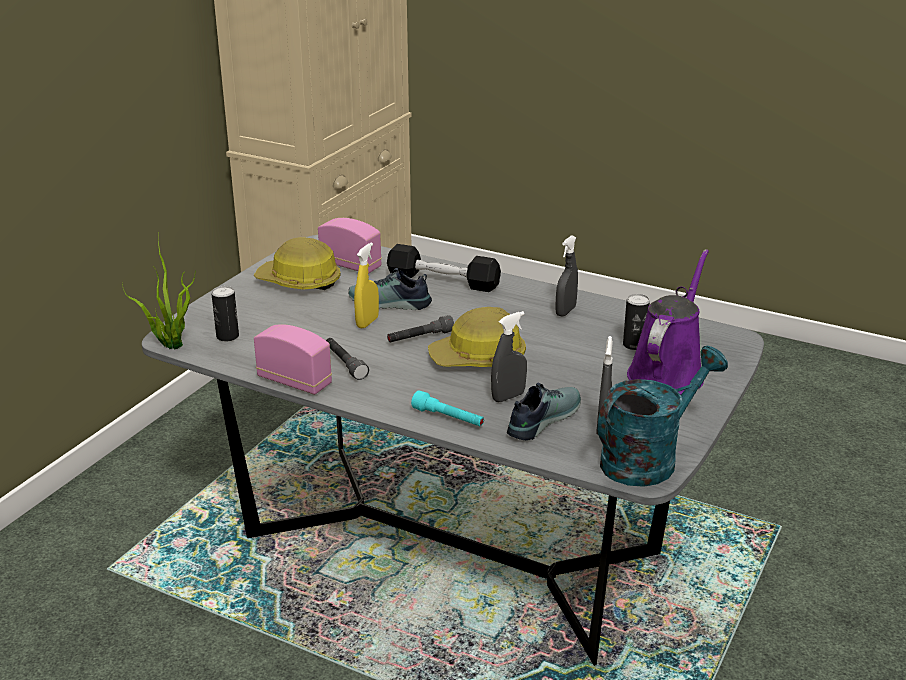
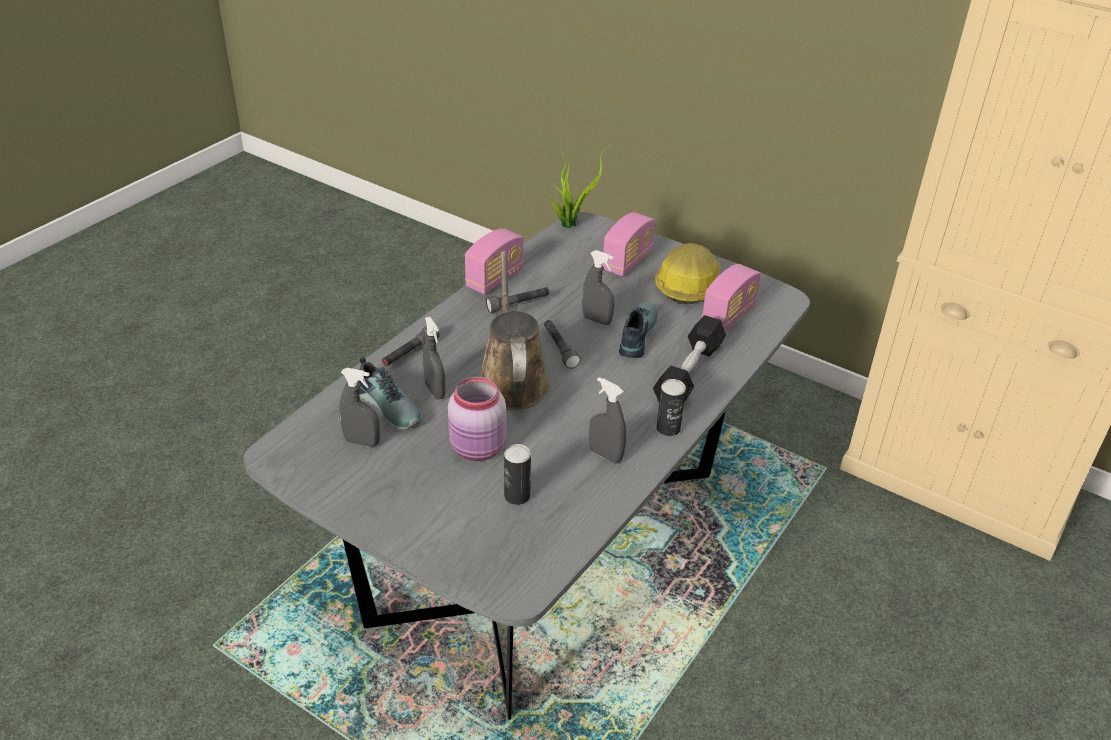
camera: 95 degrees right, 10 degrees up
(227, 336) = (580, 248): can -> can (668, 428)
(256, 311) = (627, 261): none -> radio
(367, 322) = (596, 320): yellow spray bottle -> grey spray bottle
(448, 418) = (410, 353): turquoise flashlight -> grey flashlight
(479, 358) = (511, 381): hard hat -> brown watering can
(584, 366) = (478, 449): none -> pink jar
(648, 458) = (301, 462): turquoise watering can -> none
(667, 373) = (449, 510): purple watering can -> none

